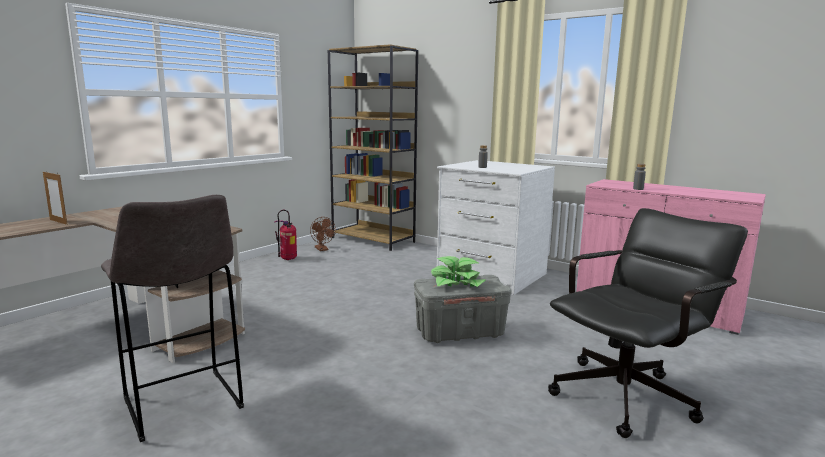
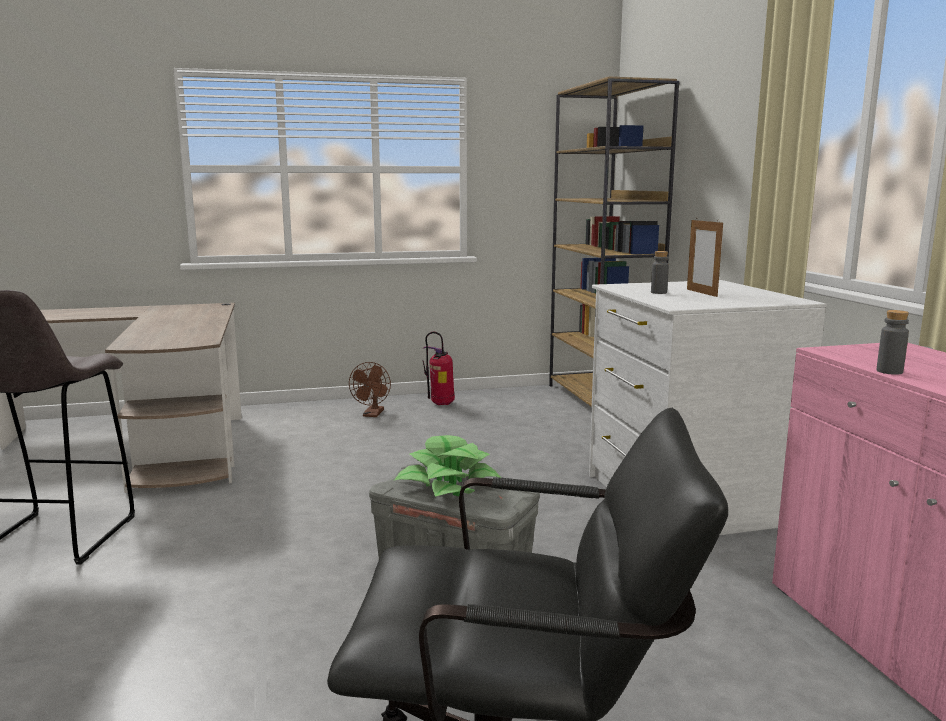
camera: 40 degrees right, 0 degrees up
(58, 222) = (119, 312): picture frame -> picture frame (701, 293)
(322, 249) = (506, 400): brown fan -> brown fan (372, 415)

